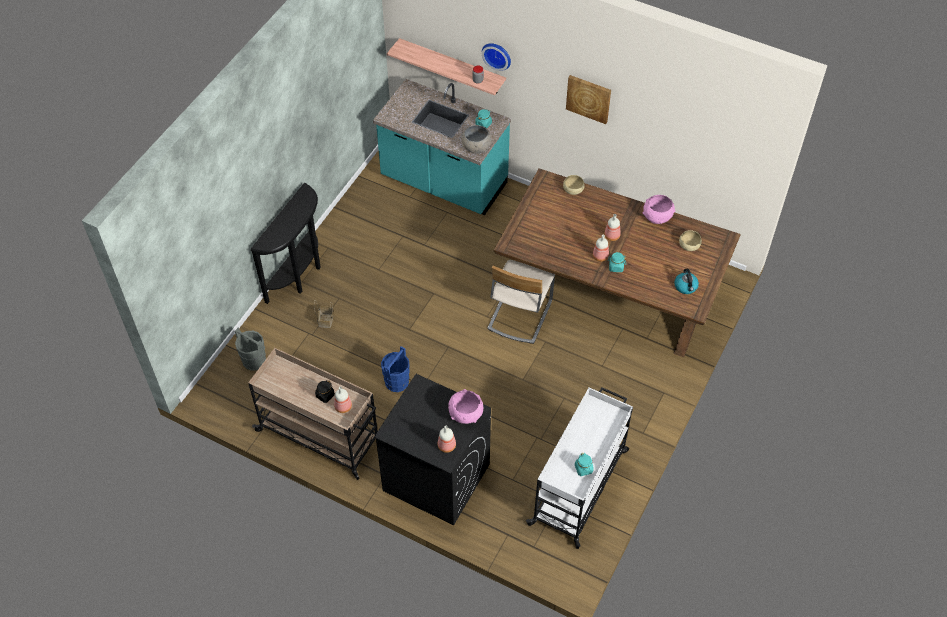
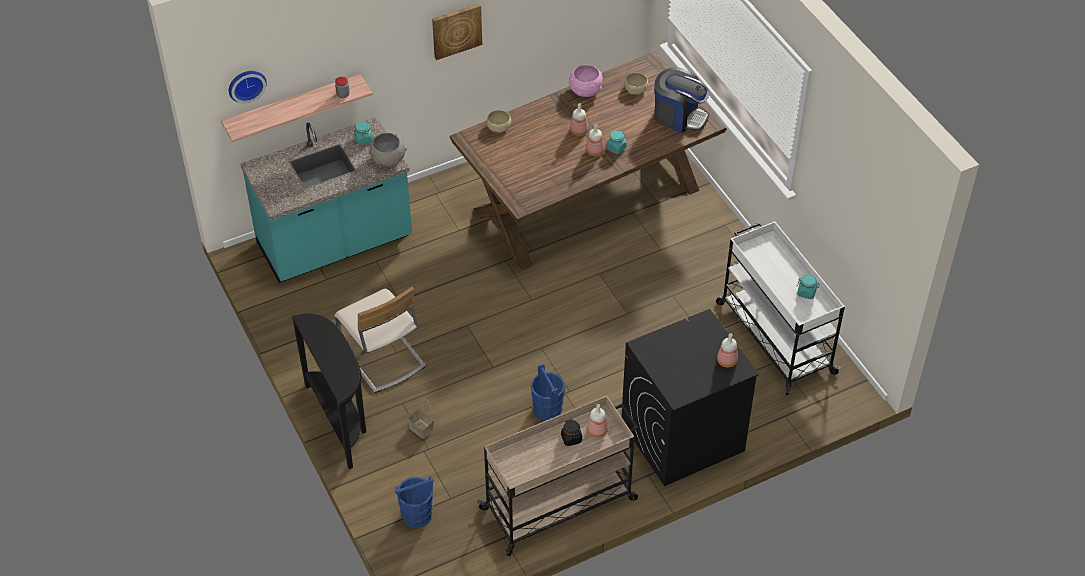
camera: 55 degrees left, 5 degrees down
(254, 360) = (416, 515): grey bucket -> blue bucket
(465, 414) = (703, 329): pink bowl -> none
(497, 55) = (346, 54): wall clock -> wall clock (246, 84)
(519, 315) = (552, 275): beige chair -> beige chair (382, 358)
(686, 287) = (679, 116): kettle -> coffee machine

